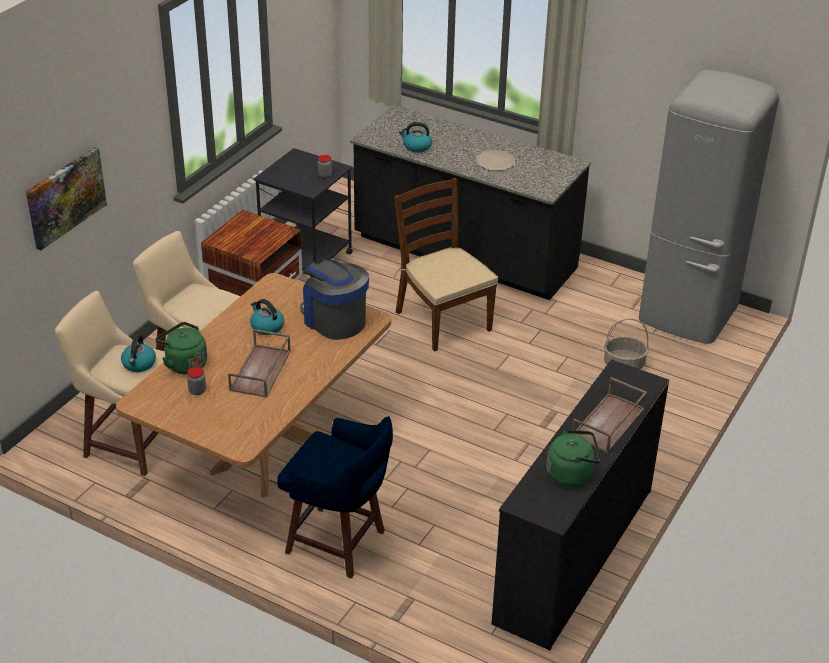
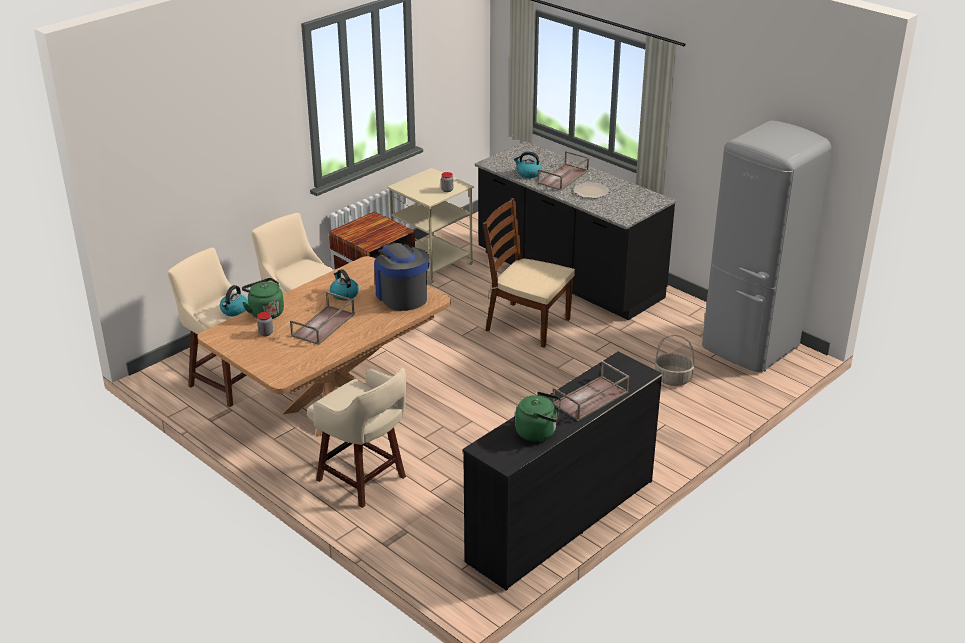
camera: 15 degrees right, 5 degrees down
(65, 197) = (200, 169): picture -> none
(307, 258) = (433, 263): black cart -> beige cart
(339, 544) = (363, 481): blue stool -> beige stool
(442, 320) = (527, 324): brown chair -> brown chair turned 45 degrees counterclockwise
(457, 147) = (563, 177): none -> brown tray

